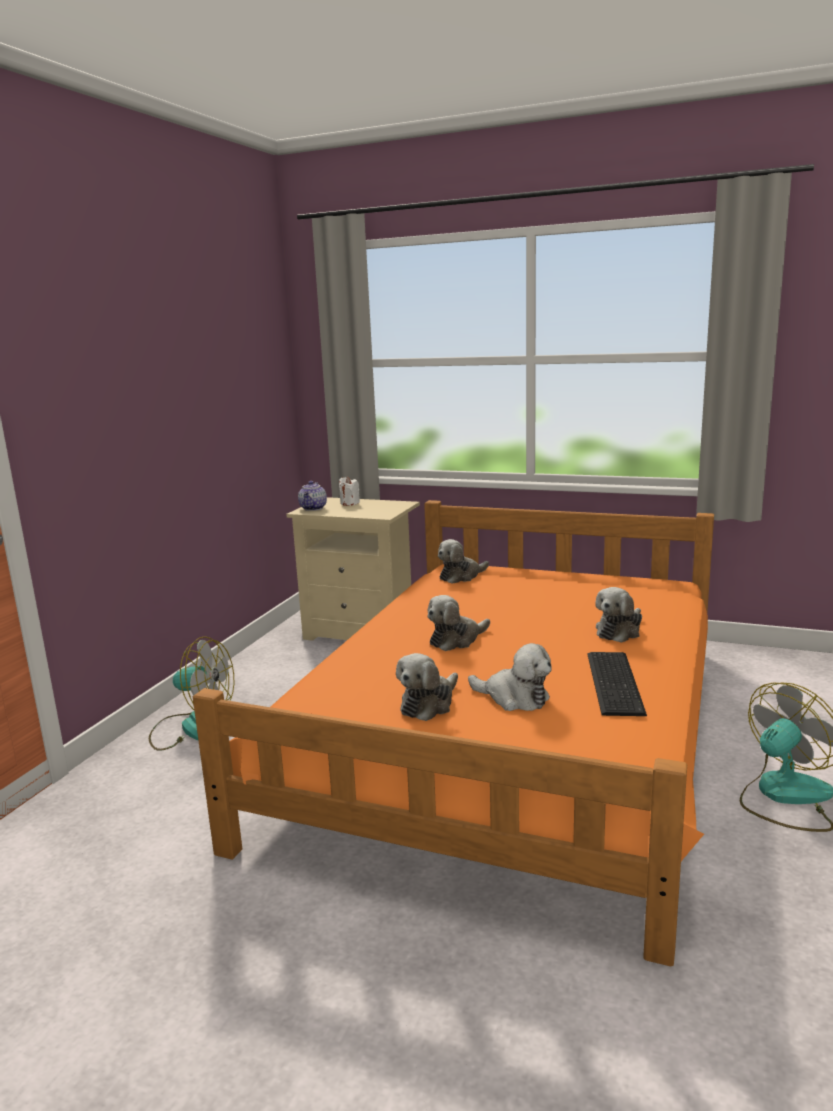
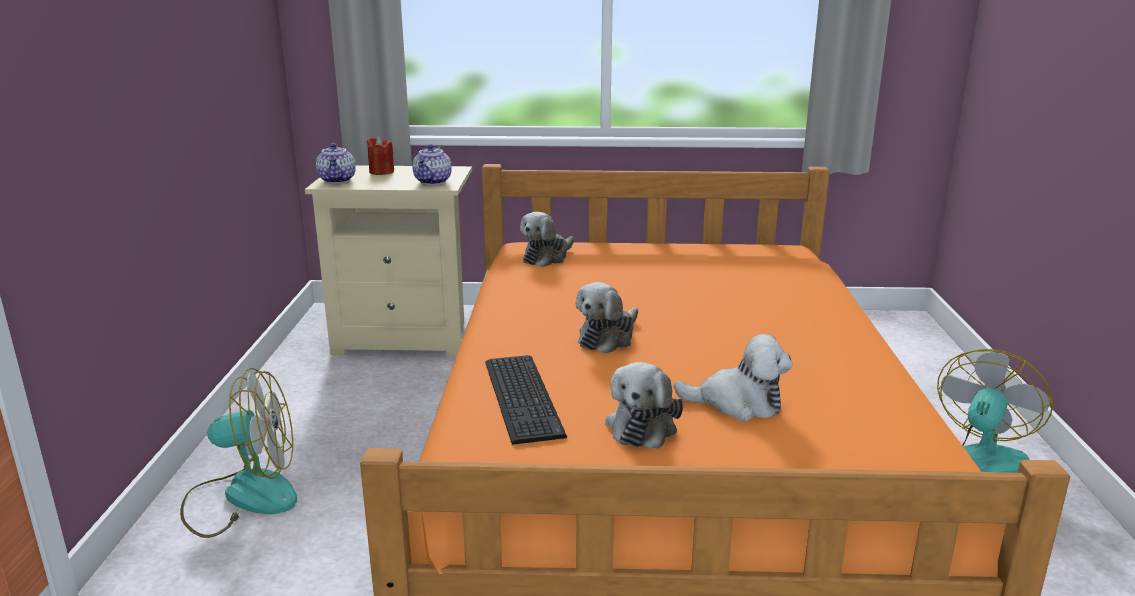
camera: 20 degrees left, 5 degrees up
(349, 503) = (381, 172): white candle -> red candle
(379, 512) = (433, 182): none -> teapot
(616, 682) = (833, 369): keyboard -> keyboard (525, 396)
(619, 631) = (783, 308): plush toy -> none

